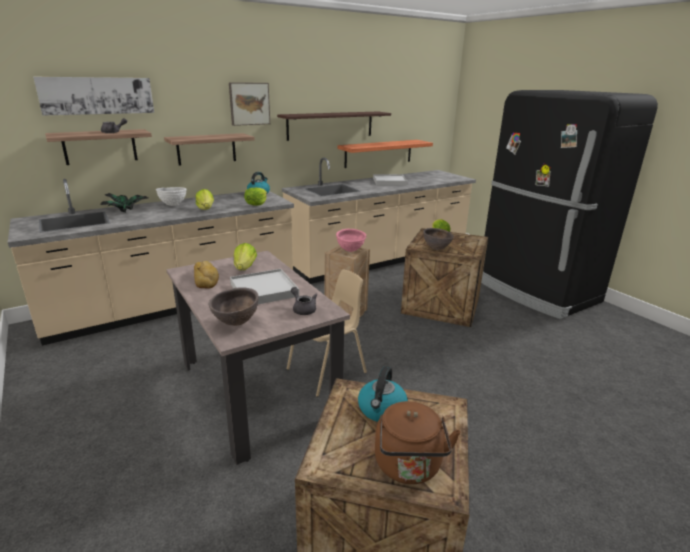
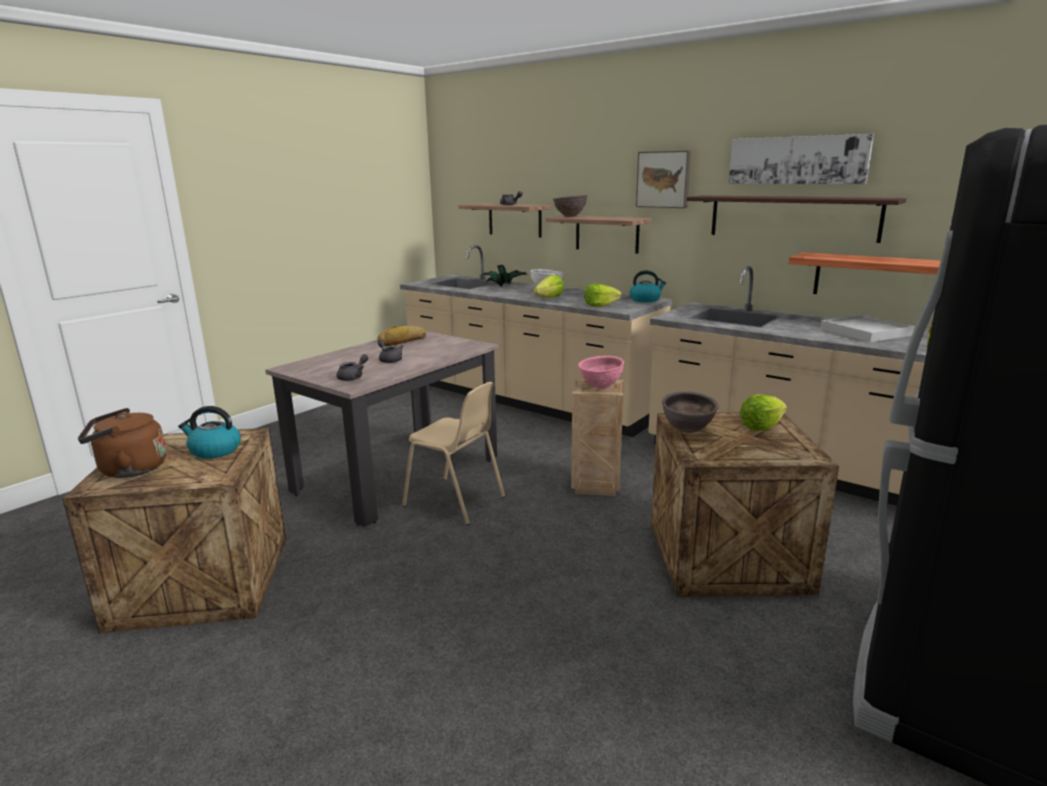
camera: 70 degrees right, 5 degrees down
(97, 95) = (518, 169): picture -> picture (797, 160)
(236, 323) = (315, 364): brown bowl -> brown bowl (570, 216)
(245, 268) = (438, 346): lettuce -> none
(264, 290) = (389, 360): white tray -> grey teapot

